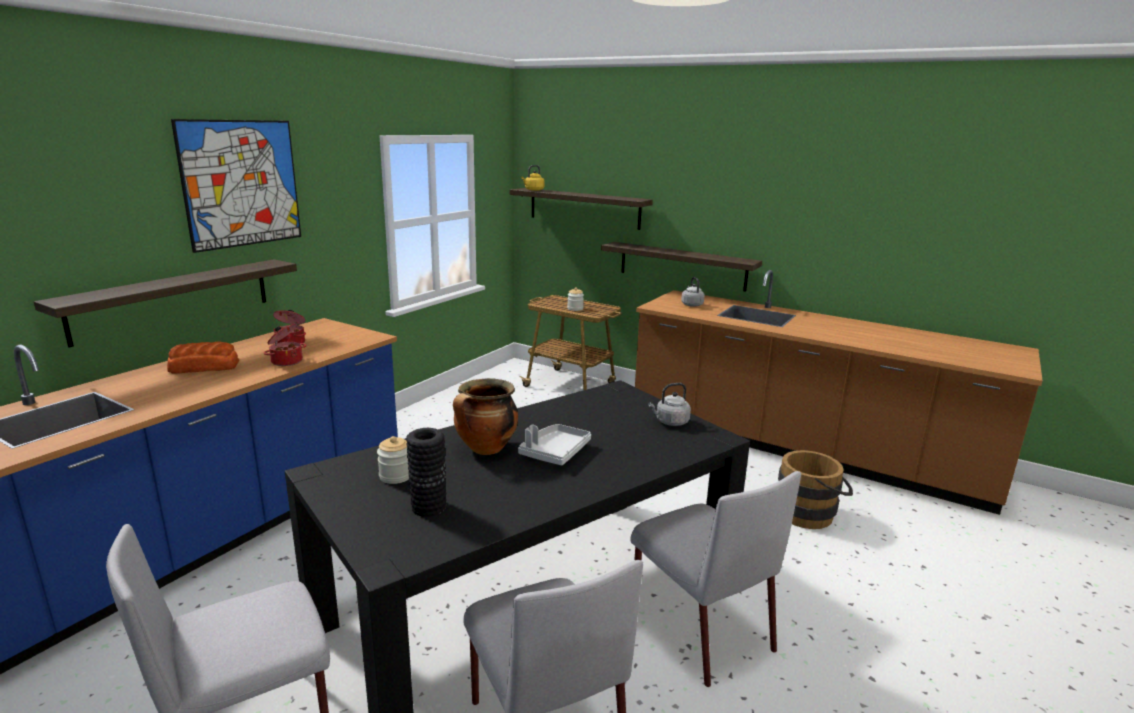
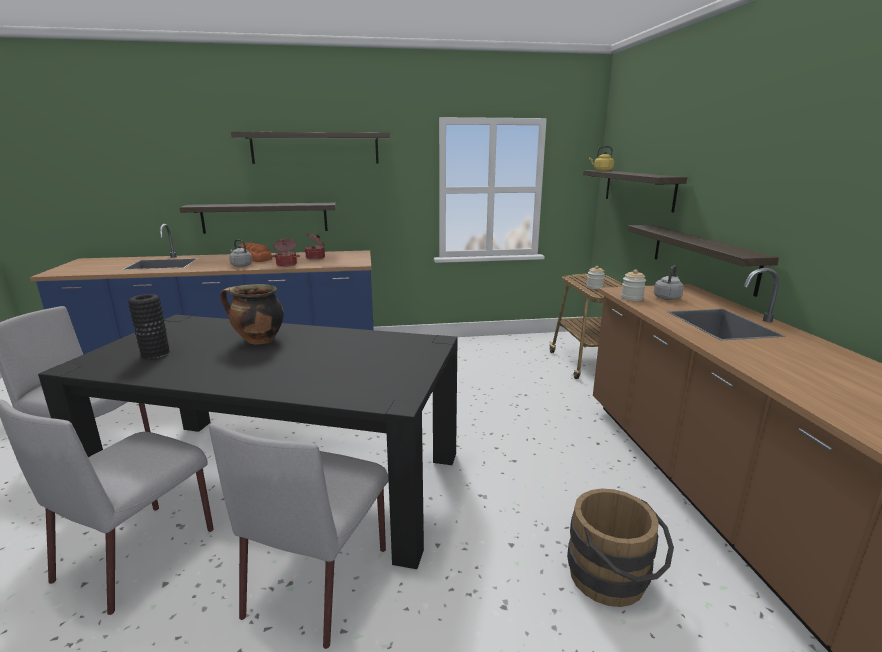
camera: 50 degrees right, 0 degrees up
(242, 183) = (315, 148): picture -> shelf
(395, 476) = (191, 334): jar -> jar (632, 298)
(555, 452) = (279, 358): grey tray -> none
(670, 422) = (399, 375): grey kettle -> grey kettle (241, 265)

